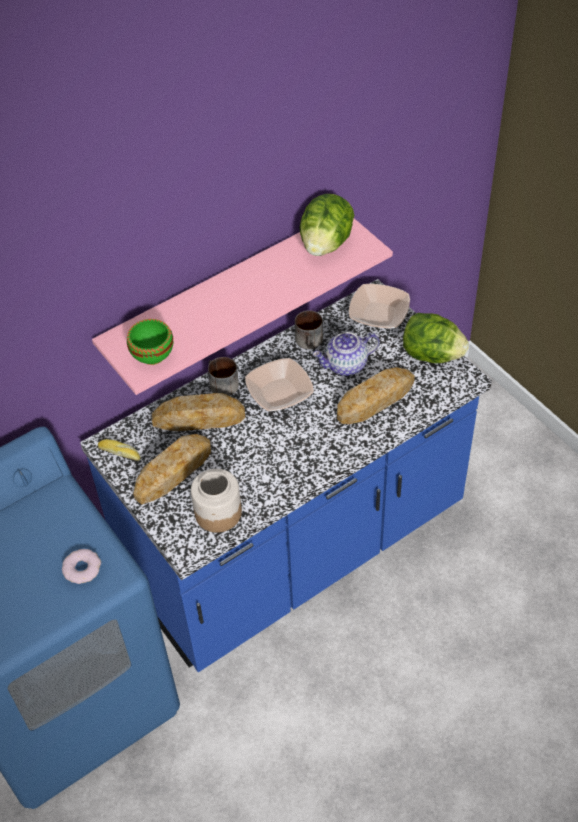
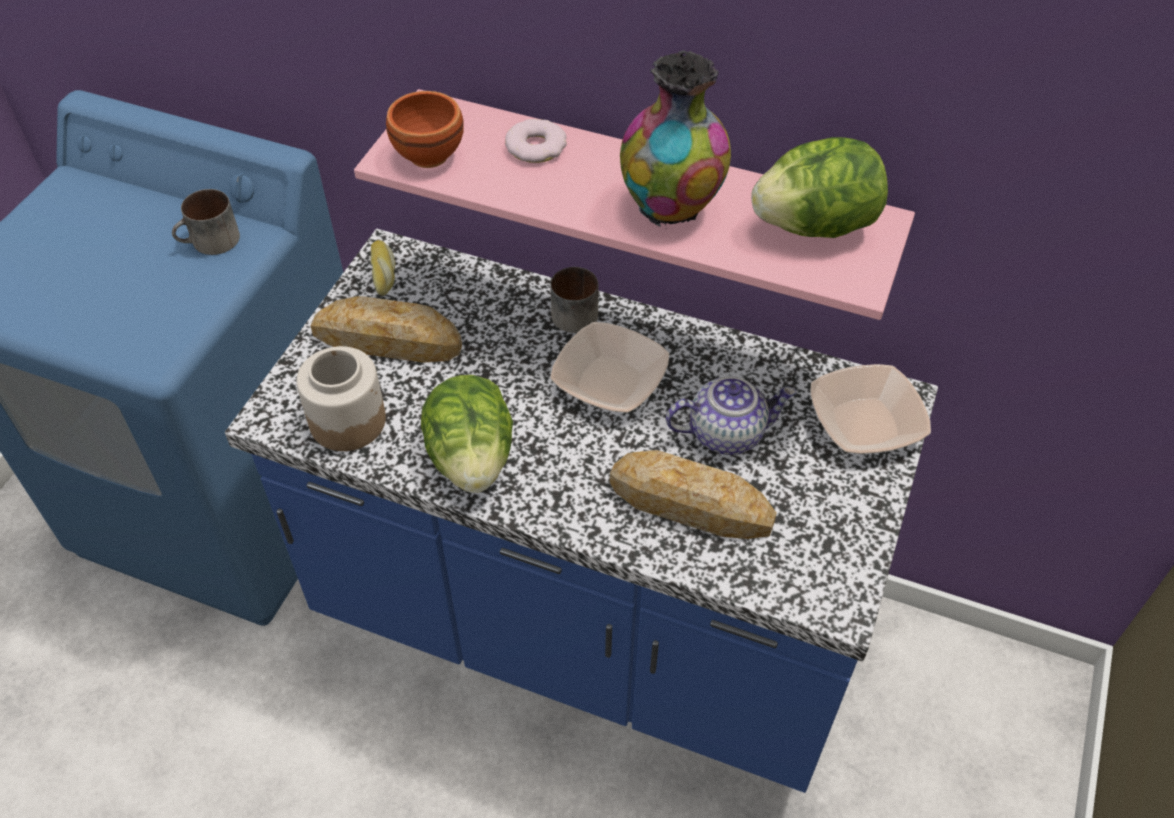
camera: 55 degrees right, 0 degrees up
(82, 568) = (145, 319): donut -> donut (536, 147)
(154, 355) = (431, 156): green bowl -> brown bowl
(199, 418) = (497, 318): bread -> none
(272, 284) = (672, 207): none -> vase
(310, 342) = (735, 368): mug -> mug (210, 243)
(346, 365) = (726, 432): teapot -> teapot turned 135 degrees clockwise
(431, 354) = (846, 533): lettuce -> lettuce (472, 459)

